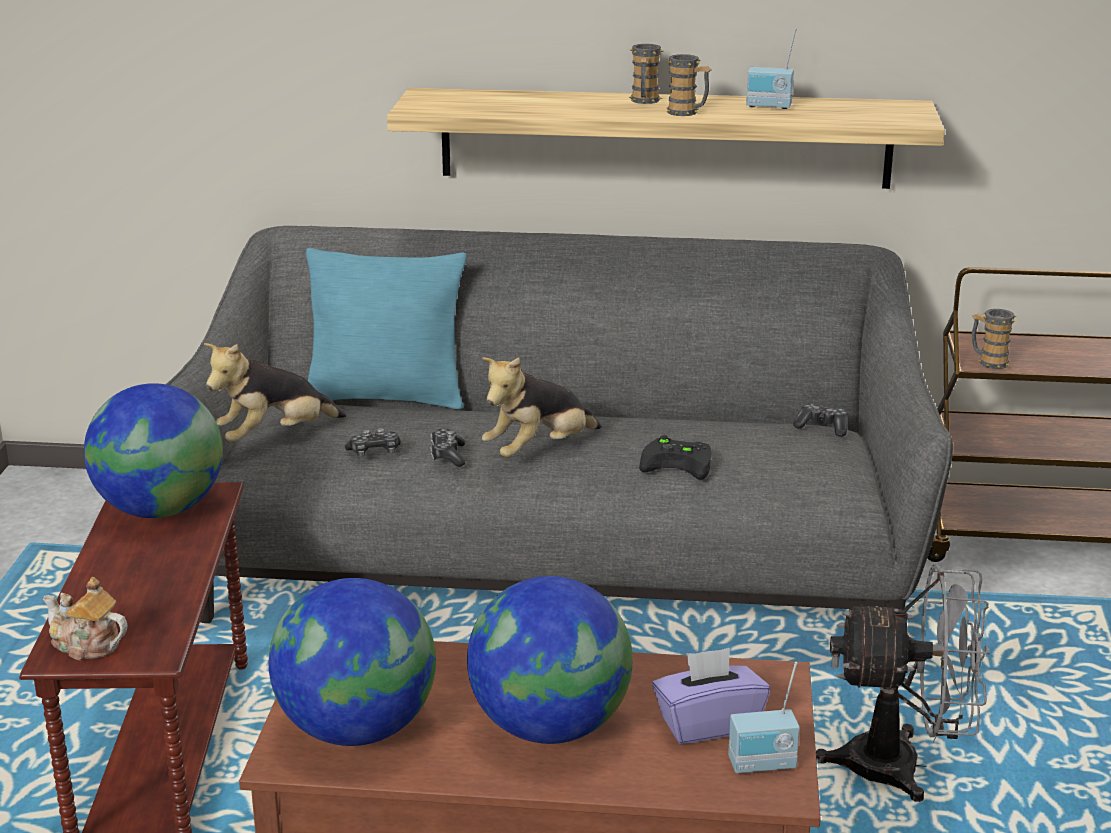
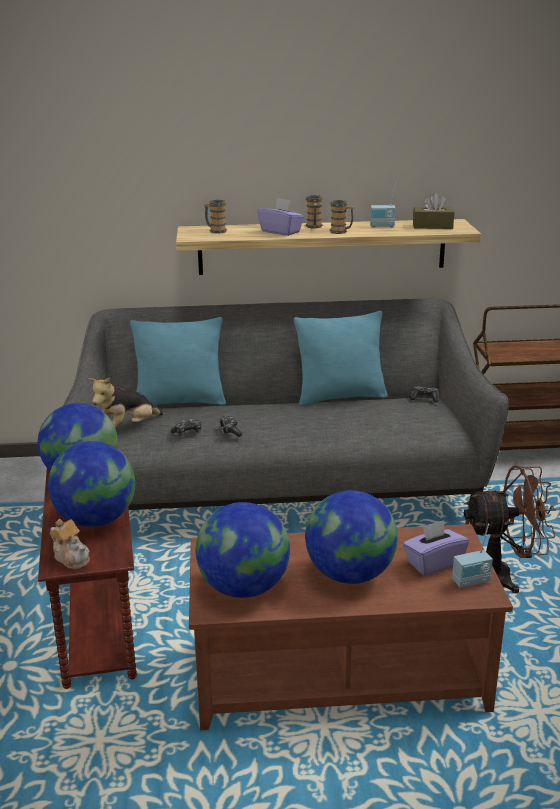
camera: 10 degrees left, 0 degrees up
(86, 646) = (72, 558): teapot -> teapot turned 150 degrees counterclockwise
(152, 586) = (96, 520): none -> globe
(539, 451) = (279, 424): plush toy -> none
(580, 107) = (281, 231): none -> purple tissue box
(670, 412) = (340, 397): none -> turquoise pillow
(680, 463) = (358, 424): black game controller -> none
(862, 111) = (432, 226): none -> brown tissue box
(903, 767) = (502, 576): grey fan -> brown fan
(988, 362) = (503, 356): mug -> mug (215, 231)

